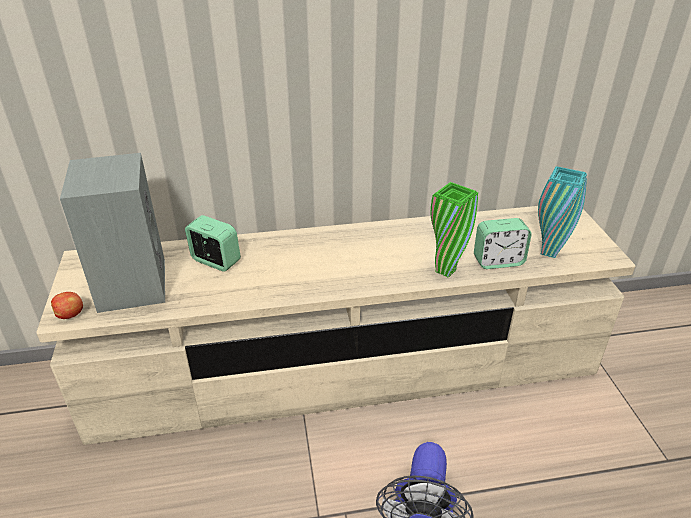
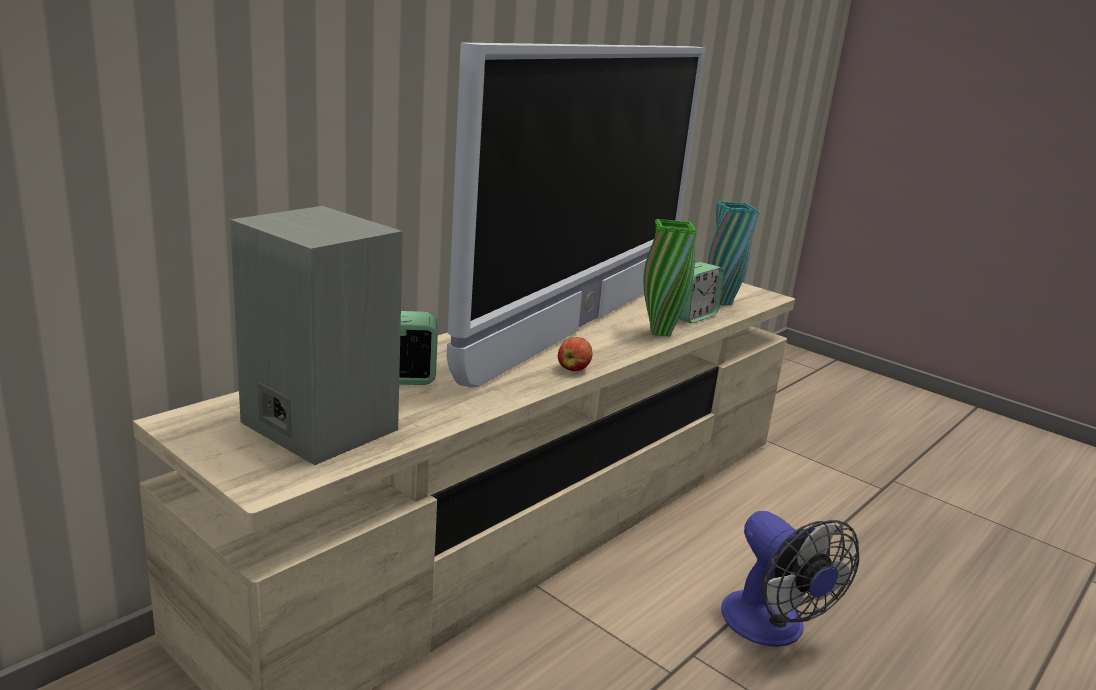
camera: 40 degrees left, 15 degrees down
(70, 315) = (275, 478): apple -> apple (574, 369)
(393, 246) = (581, 325): none -> television

